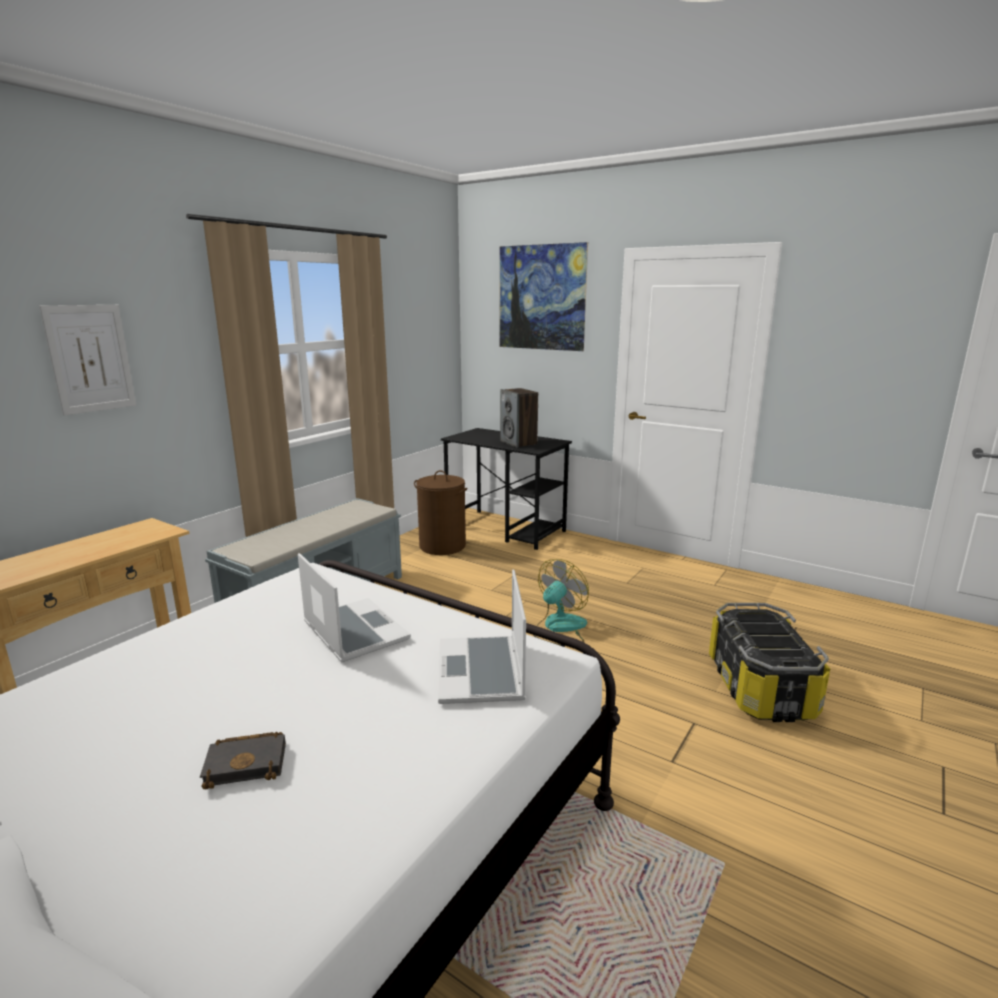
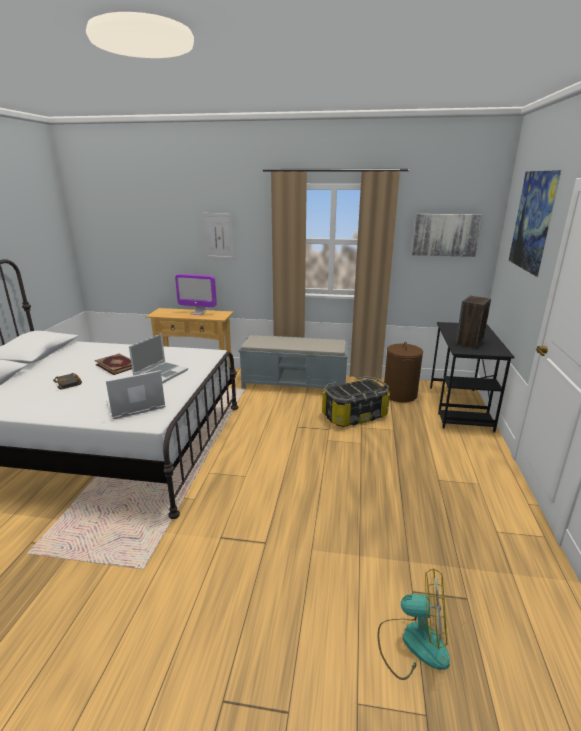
camera: 65 degrees right, 5 degrees up
(91, 545) = (198, 313): none -> monitor
(225, 679) = (118, 365): none -> book
(419, 325) = (445, 235): none -> picture
(559, 628) = (337, 463): fan -> fan (413, 642)
(761, 688) = (333, 576): storage box -> storage box (355, 416)

